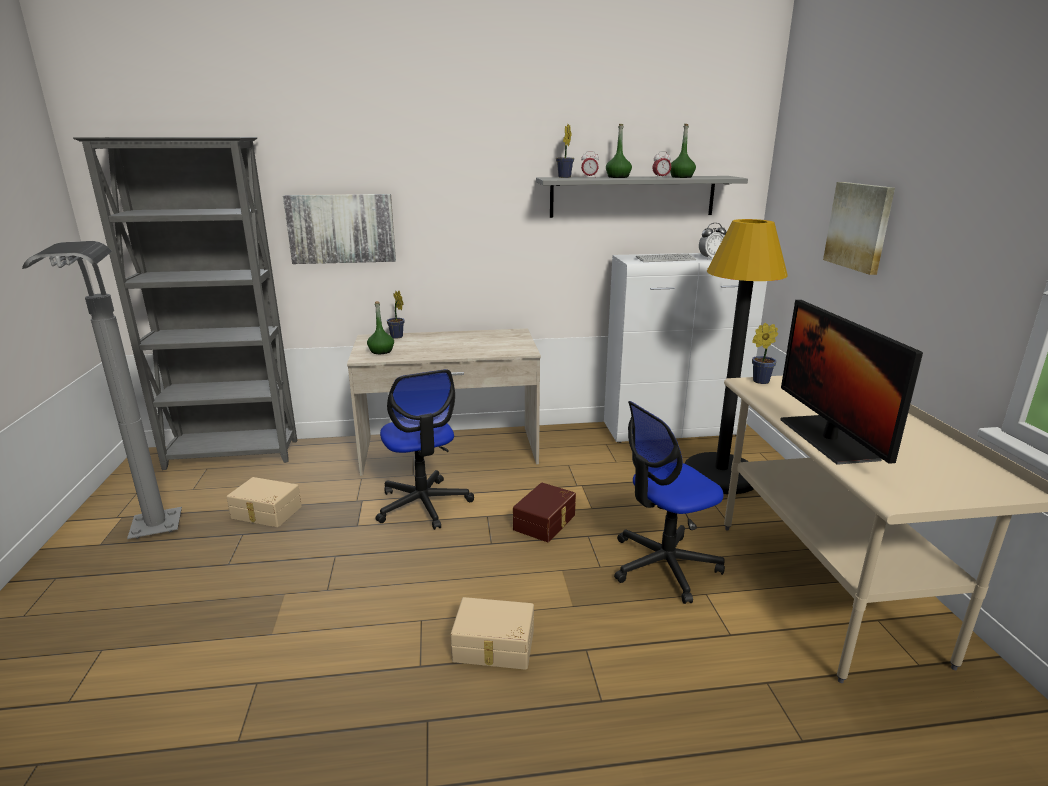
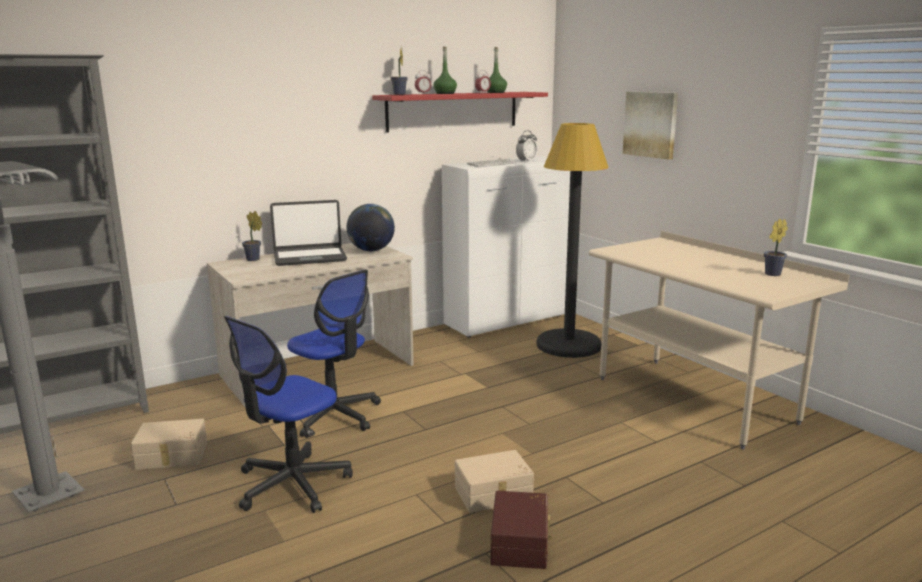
camera: 25 degrees left, 5 degrees down
(341, 228) = (186, 151): picture -> none
(381, 351) = (255, 272): green bottle -> none
(446, 341) = (309, 257): none -> laptop
(510, 341) = (371, 250): none -> globe
(546, 522) = (459, 405): brown storage box -> brown storage box (521, 542)
(632, 196) = (453, 111): grey shelf -> red shelf
(664, 565) = (576, 412): office chair -> office chair (292, 484)
(758, 381) = (614, 248): potted plant -> potted plant (771, 274)
(827, 439) = (696, 273): monitor -> none

